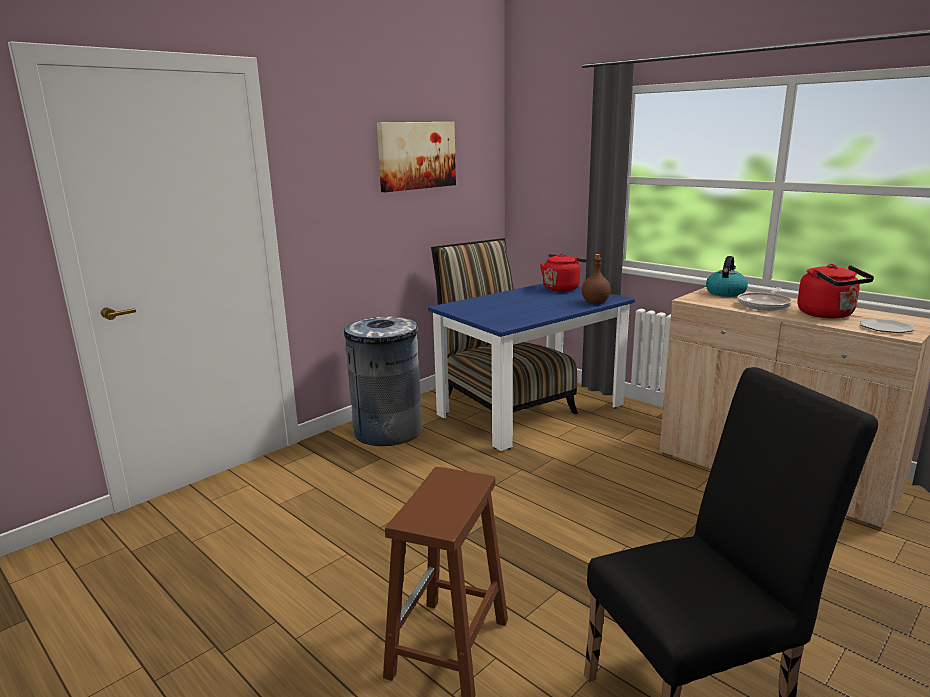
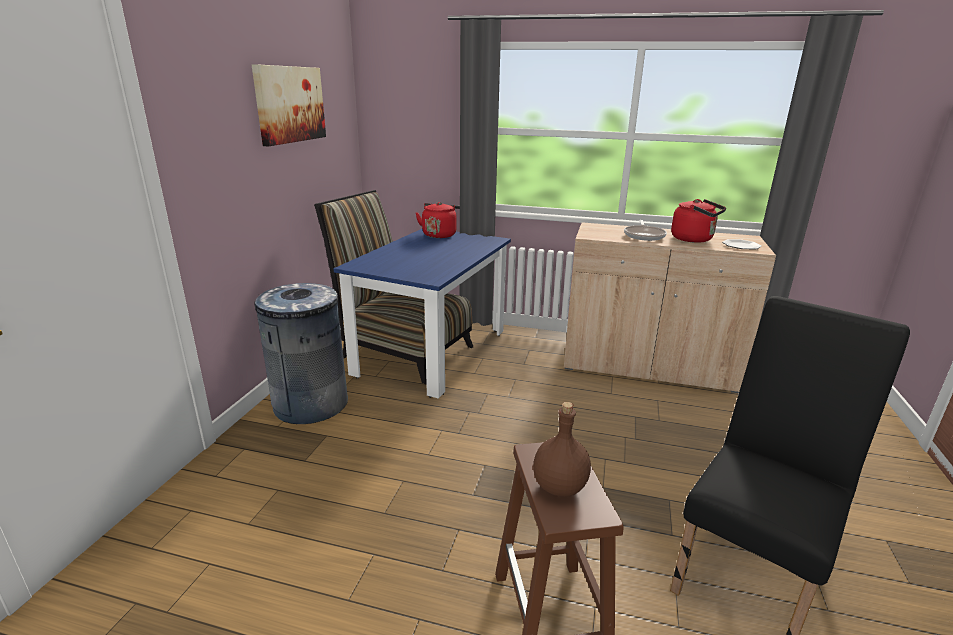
camera: 30 degrees left, 5 degrees up
(595, 302) = (484, 245): brown bottle -> brown bottle (559, 487)
(725, 293) = (603, 227): kettle -> none

